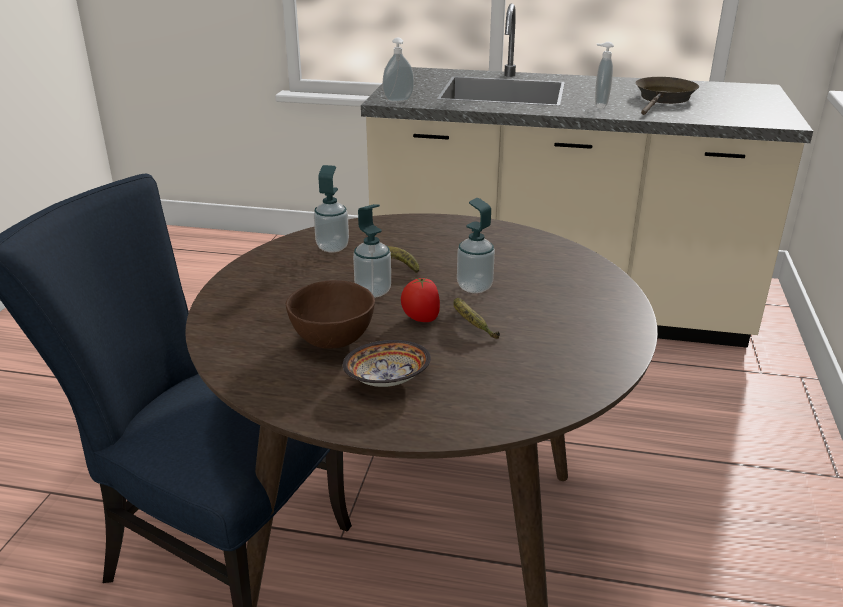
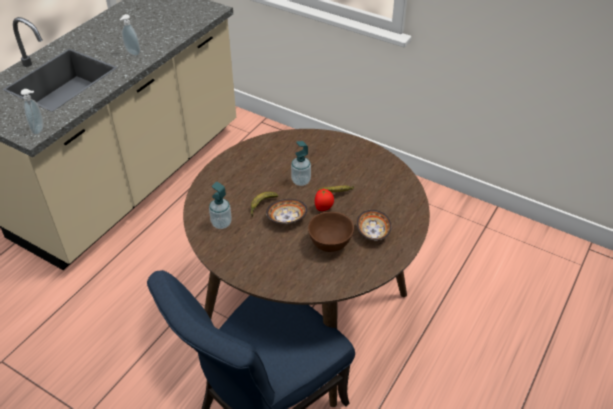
camera: 70 degrees left, 15 degrees up
(373, 291) = (286, 218): soap dispenser -> bowl
(663, 99) = (142, 27): brown frying pan -> none

